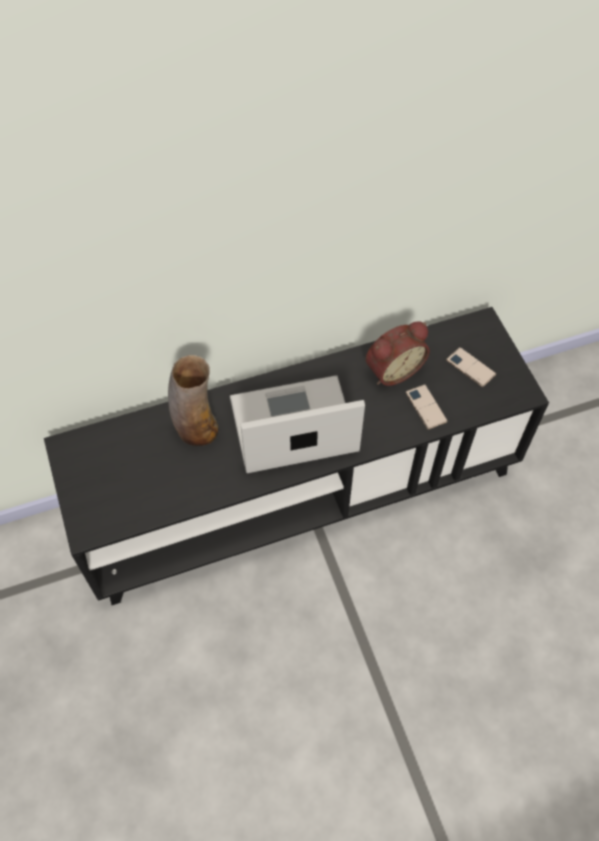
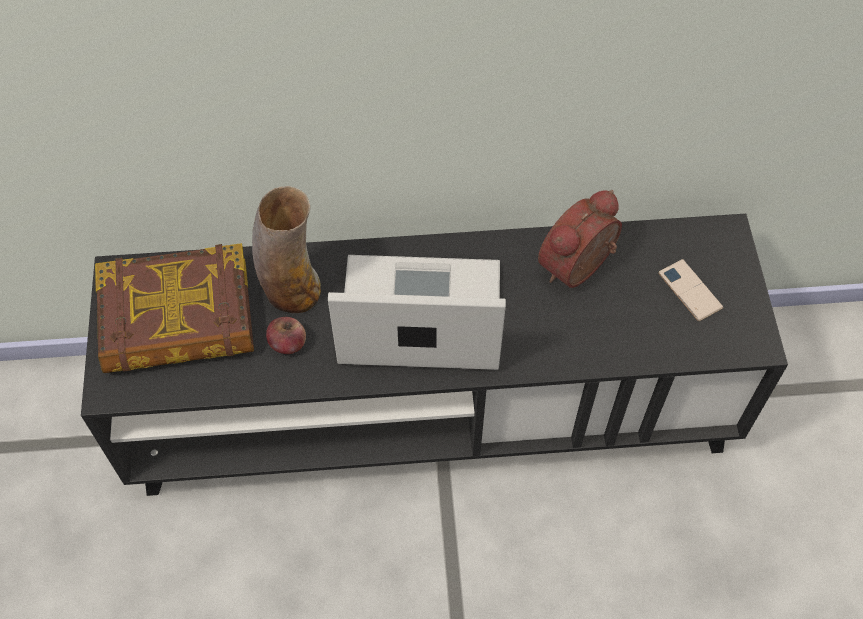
camera: 15 degrees right, 0 degrees up
(120, 468) = (178, 318): none -> book
(206, 467) = (288, 343): none -> apple
(392, 369) = (579, 269): alarm clock -> alarm clock turned 150 degrees clockwise
(426, 407) = (610, 331): phone -> none

